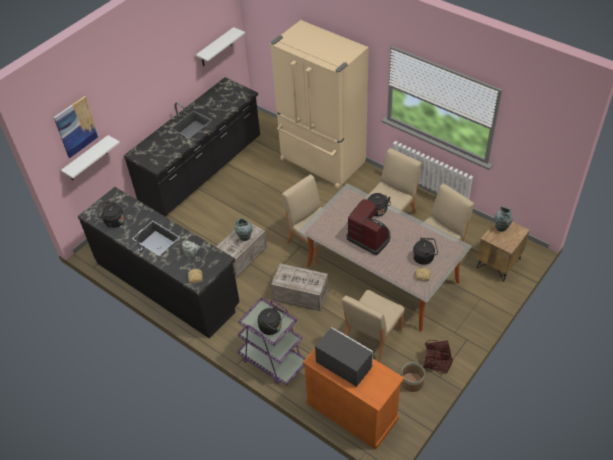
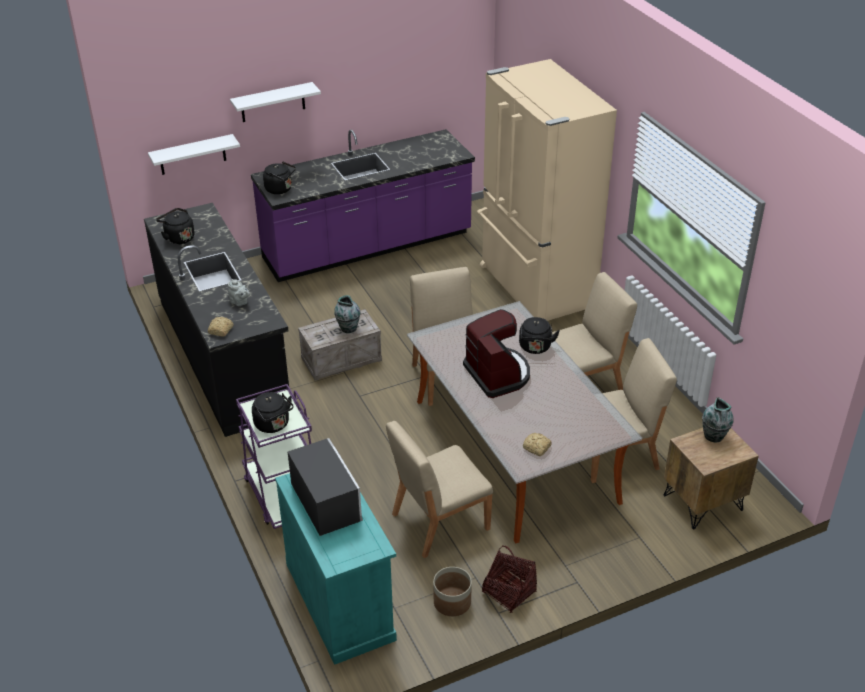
camera: 25 degrees right, 10 degrees down
(76, 127) = (184, 101): picture -> none
(202, 171) = (368, 247): black counter -> purple counter
(216, 47) = (439, 79): white shelf -> white shelf (272, 102)
(299, 295) = (380, 432): crate -> none
(352, 410) = (340, 601): orange cabinet -> turquoise cabinet
(424, 257) = (558, 426): black kettle -> black kettle (280, 189)

